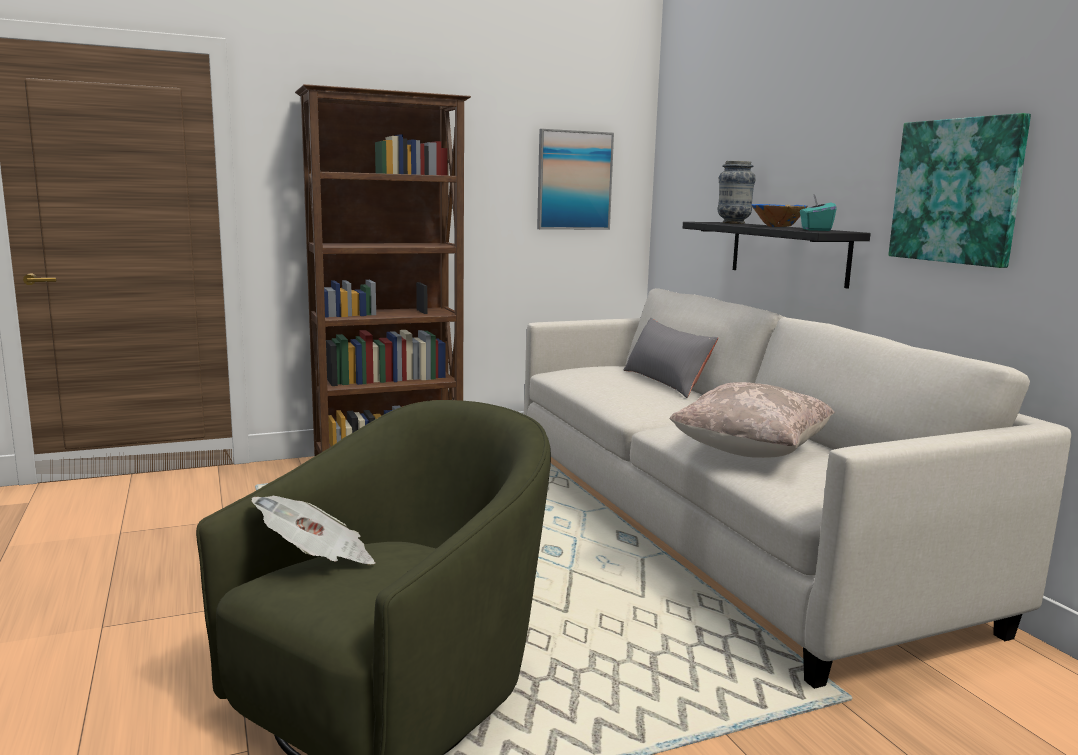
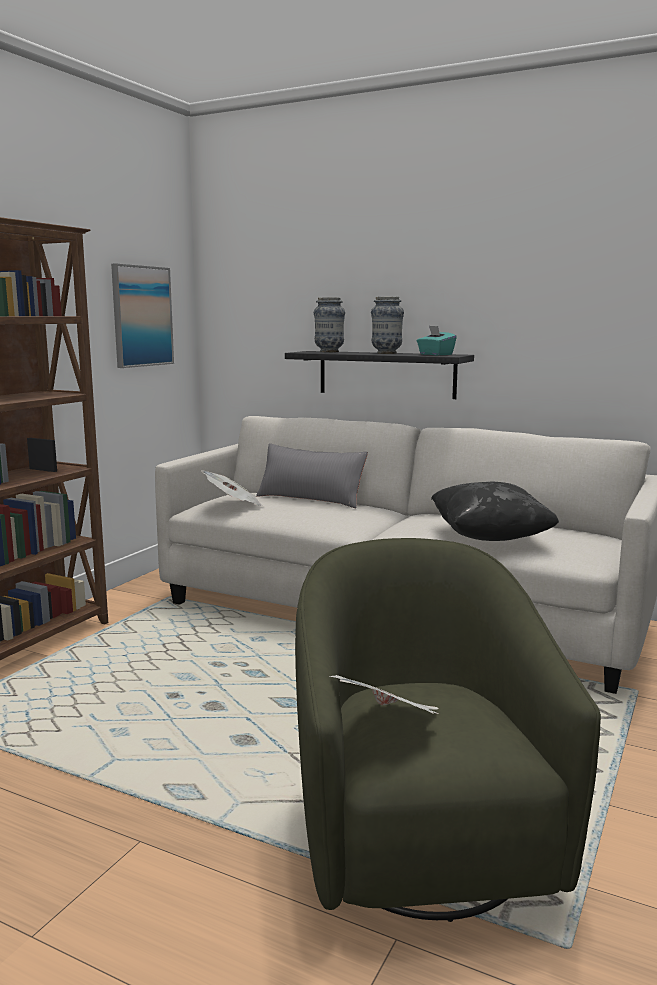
camera: 40 degrees left, 0 degrees up
(582, 372) = (233, 504): none -> newspaper
(750, 451) = (490, 537): beige pillow -> black pillow
(777, 226) = (386, 353): blue bowl -> vase
(957, 191) = (552, 322): picture -> none

